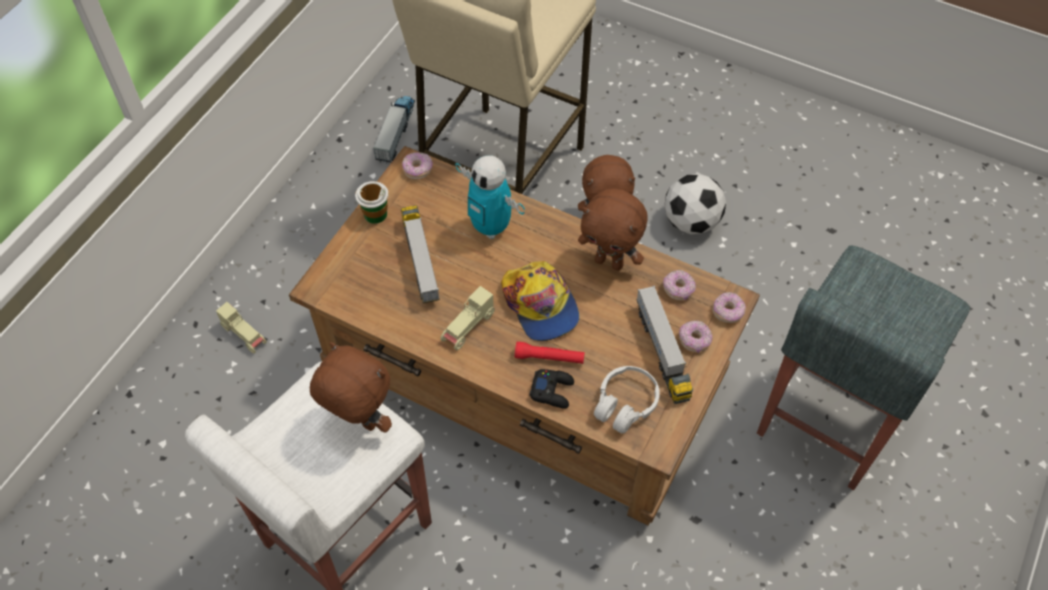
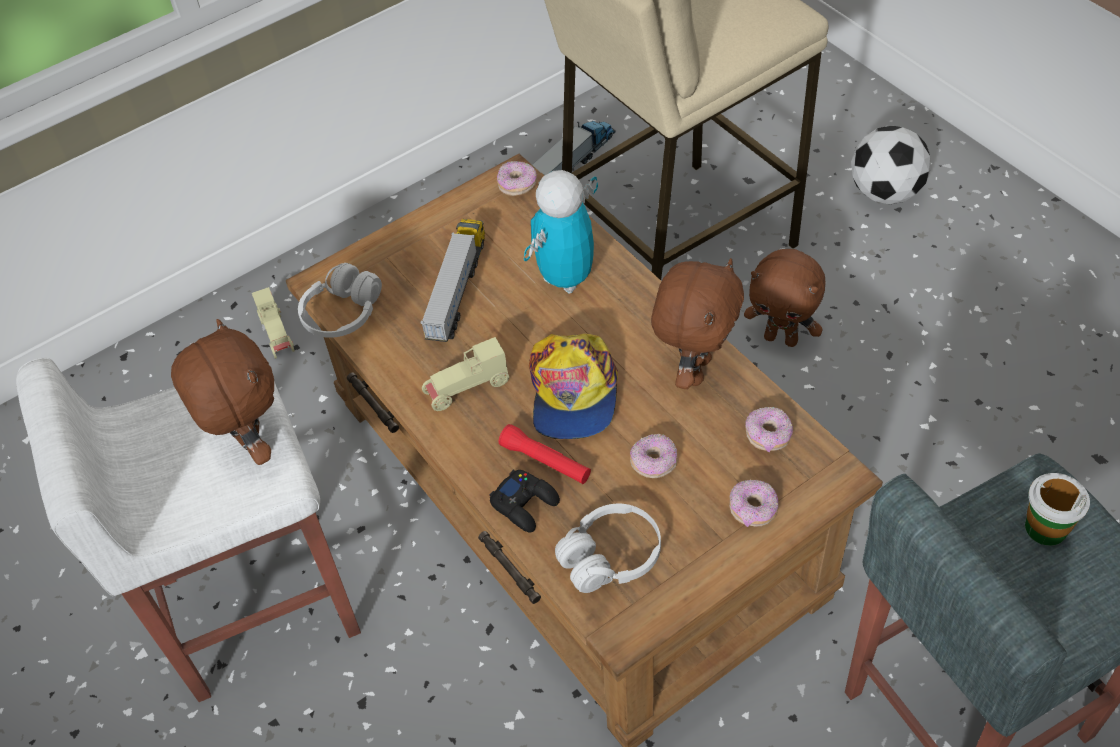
camera: 30 degrees right, 5 degrees down
(348, 304) = (343, 313): none -> white headphones
(375, 214) = (437, 220): cup -> cup (1045, 527)
(491, 227) = (566, 278): toy robot -> toy robot turned 60 degrees clockwise
(610, 262) = (694, 369): brown plush toy -> brown plush toy turned 120 degrees counterclockwise
(662, 352) = (699, 508): toy truck -> none
(691, 222) = (896, 382): football -> football (885, 193)
(728, 312) = (822, 489): donut -> donut (654, 463)

